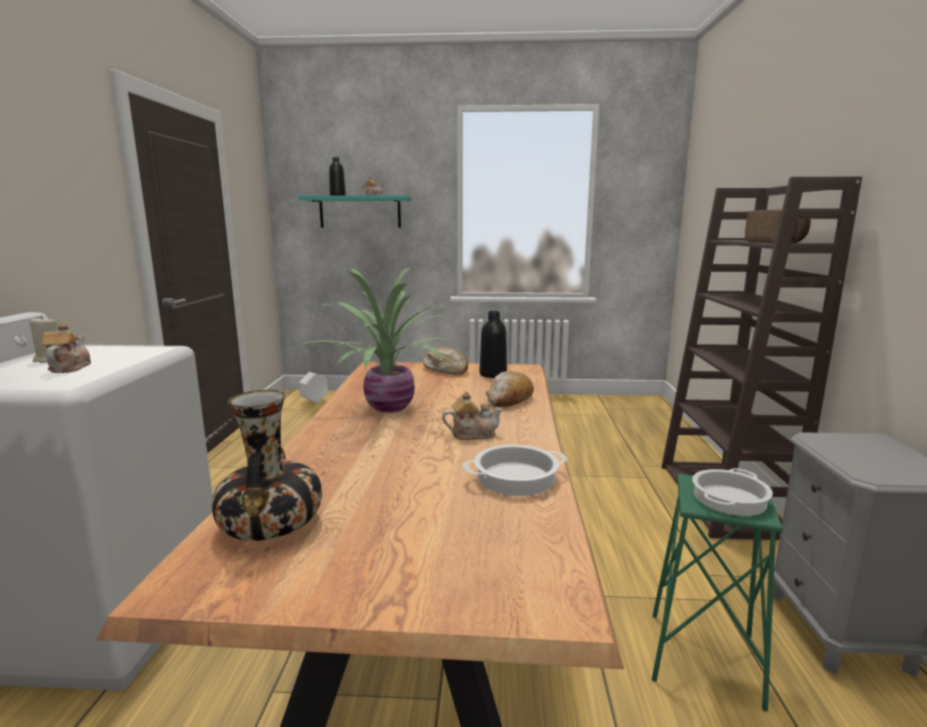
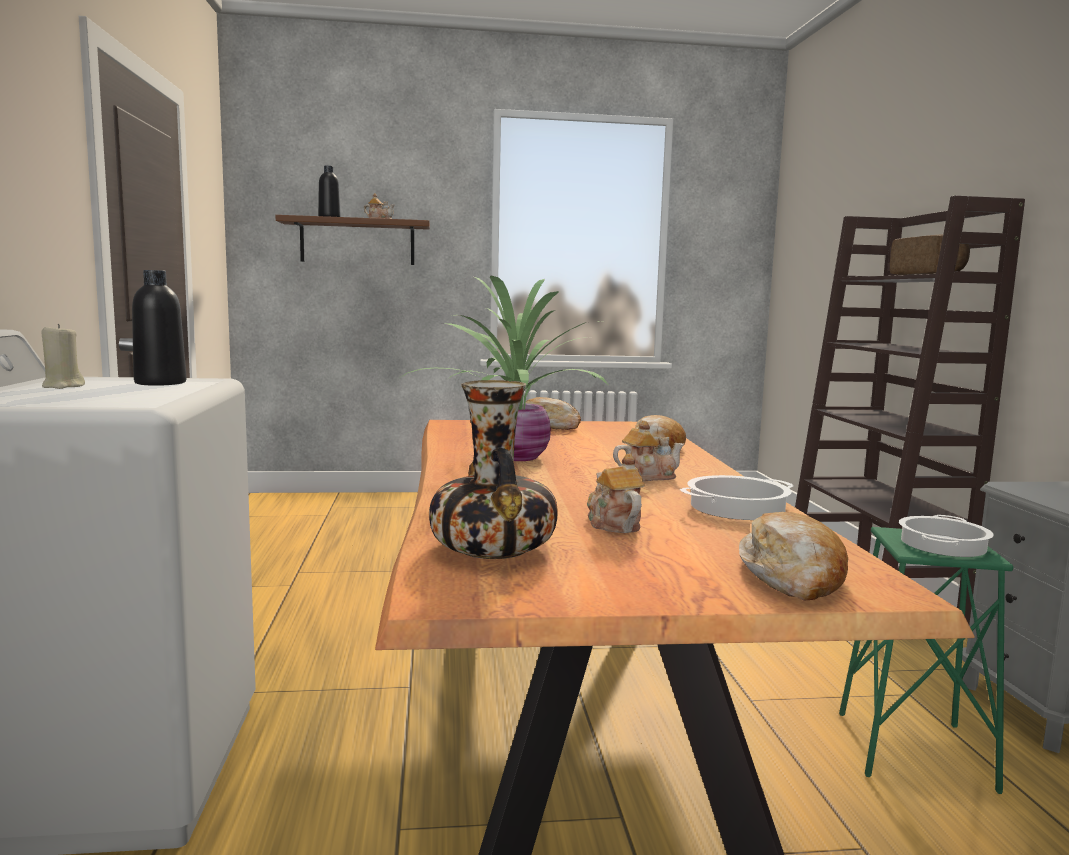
camera: 10 degrees left, 5 degrees down
(69, 368) = (110, 392): teapot -> teapot (613, 524)
(314, 402) = (288, 506): white planter -> none
(360, 212) = (357, 242): turquoise shelf -> brown shelf
(489, 579) = (792, 576): none -> bread
(493, 374) = (612, 429): black bottle -> black bottle (160, 383)

